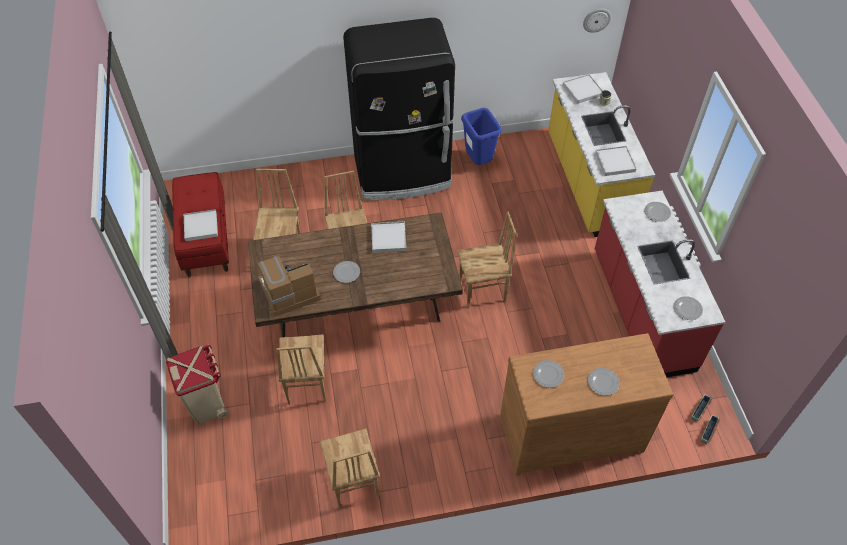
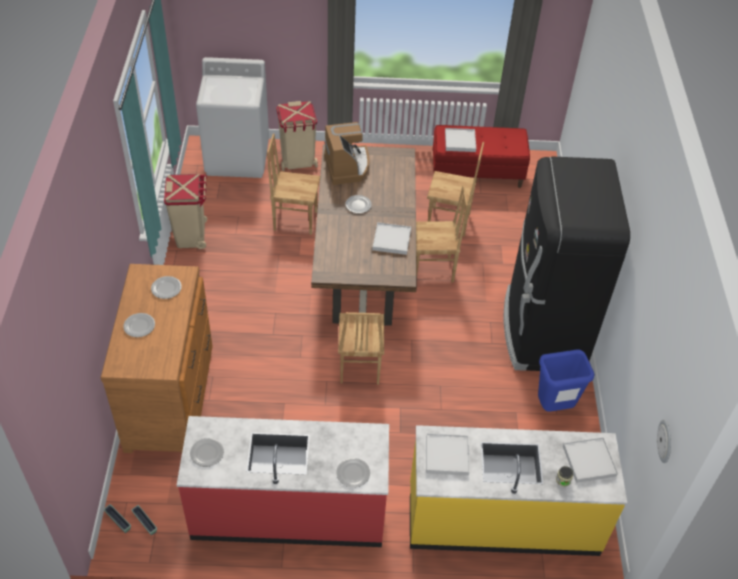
camera: 100 degrees right, 5 degrees down
(207, 472) = (238, 157): none -> white washing machine
(352, 483) = (191, 236): brown chair -> beige trash can

